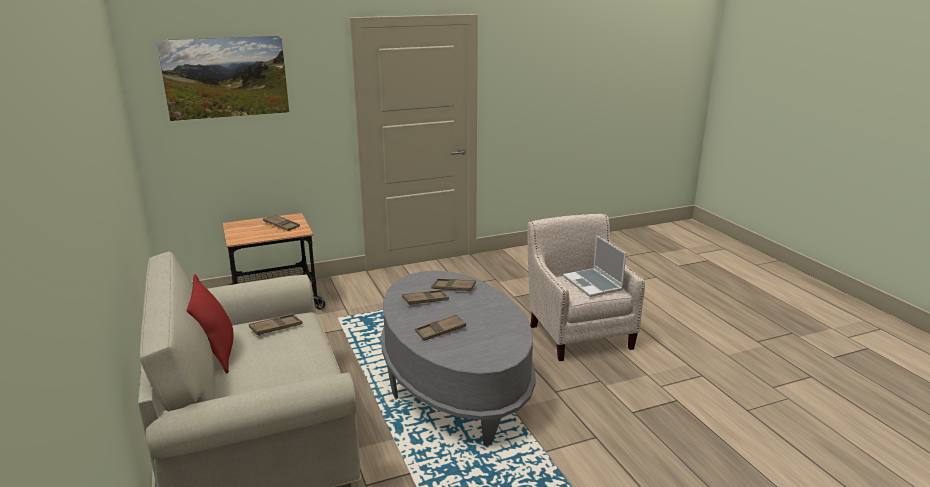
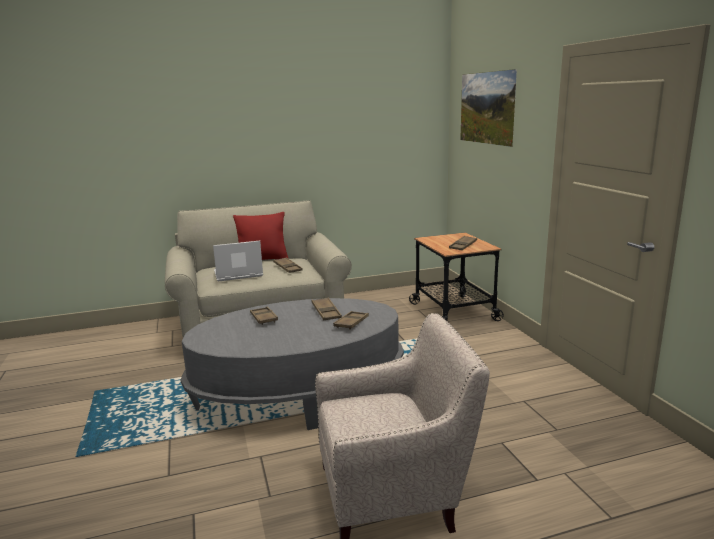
camera: 95 degrees right, 5 degrees down
(593, 284) = (372, 420): laptop -> laptop (237, 274)

